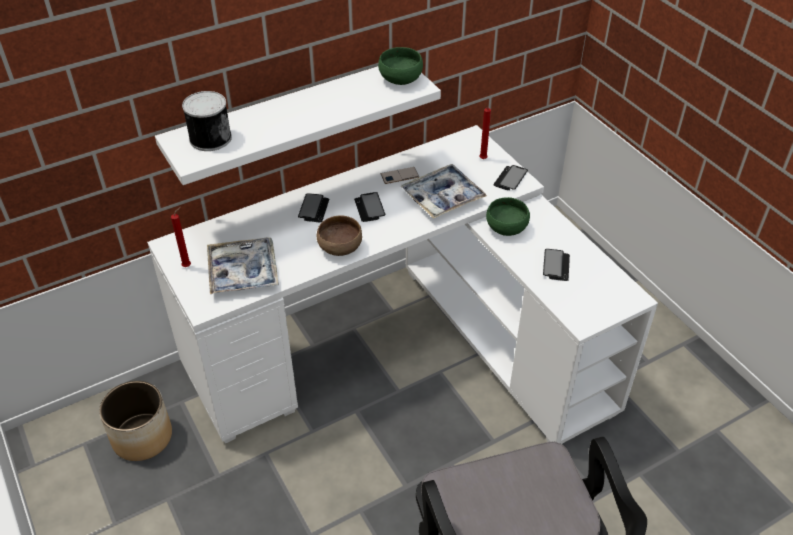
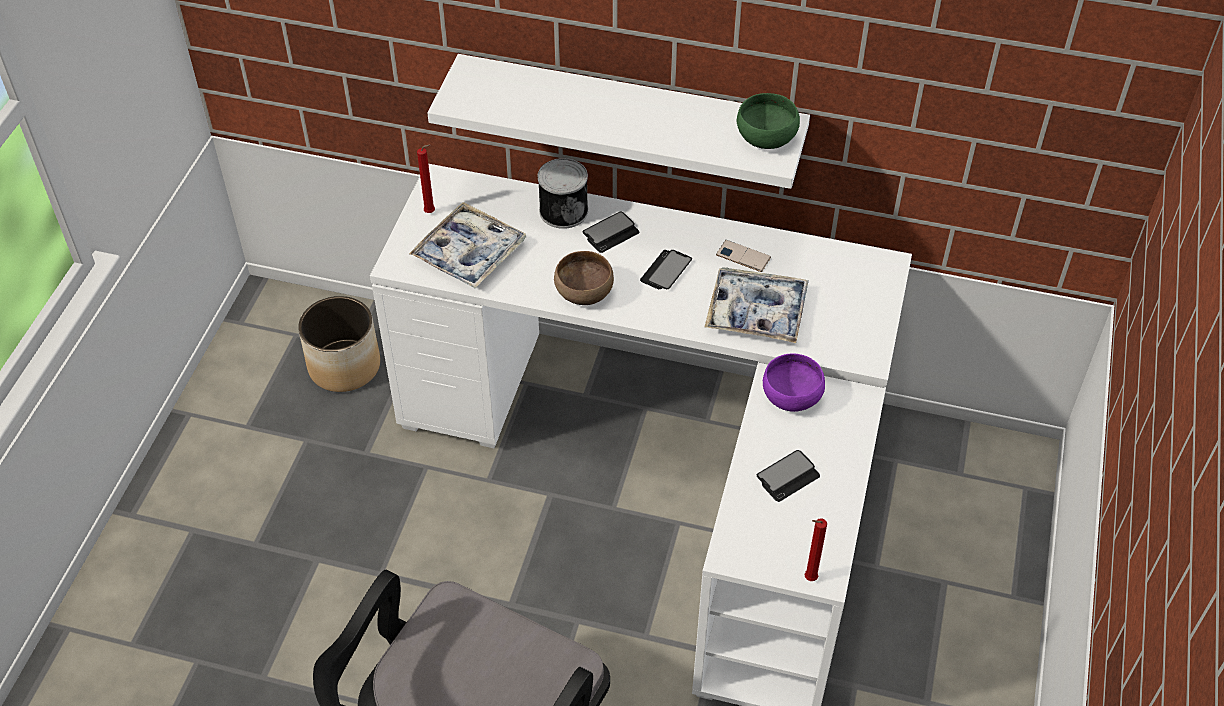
camera: 45 degrees right, 5 degrees up
(209, 138) = (499, 87): can -> can (563, 210)
(482, 159) = (859, 300): red candle -> red candle (808, 579)
(505, 228) = (791, 396): green bowl -> purple bowl
(510, 179) = (860, 343): phone -> none

